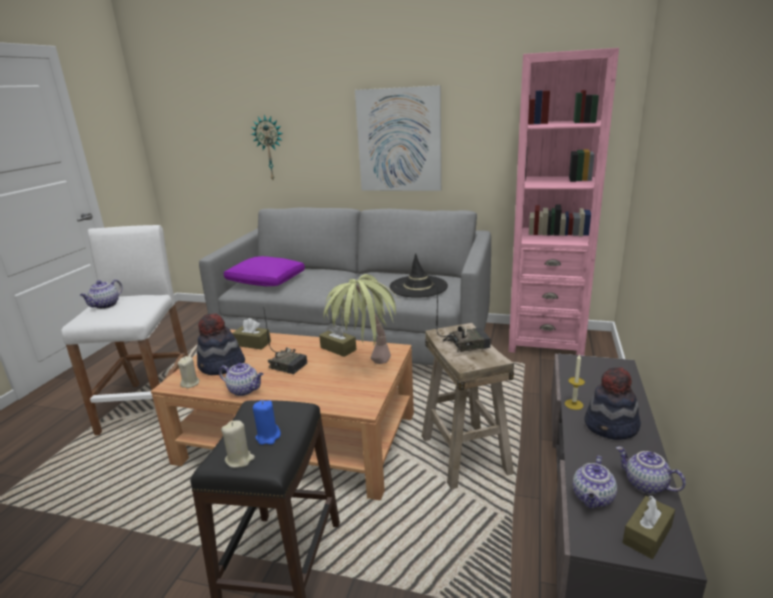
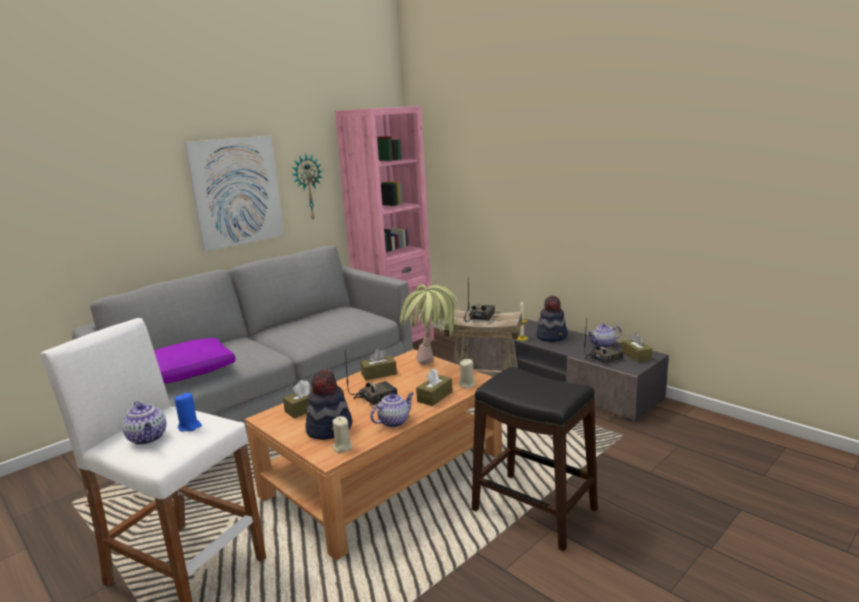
camera: 60 degrees left, 5 degrees down
(239, 459) = (562, 393): beige candle -> beige candle (467, 384)
(268, 437) = (540, 384): blue candle -> blue candle (189, 426)
(270, 148) = (70, 221): wall clock -> wall clock (307, 187)
(306, 393) = (435, 397): none -> brown tissue box
(418, 287) = (341, 318): black hat -> none
(593, 498) = (603, 358): teapot -> radio

